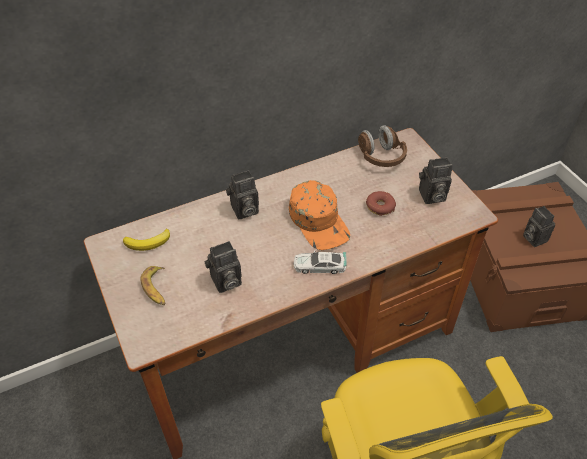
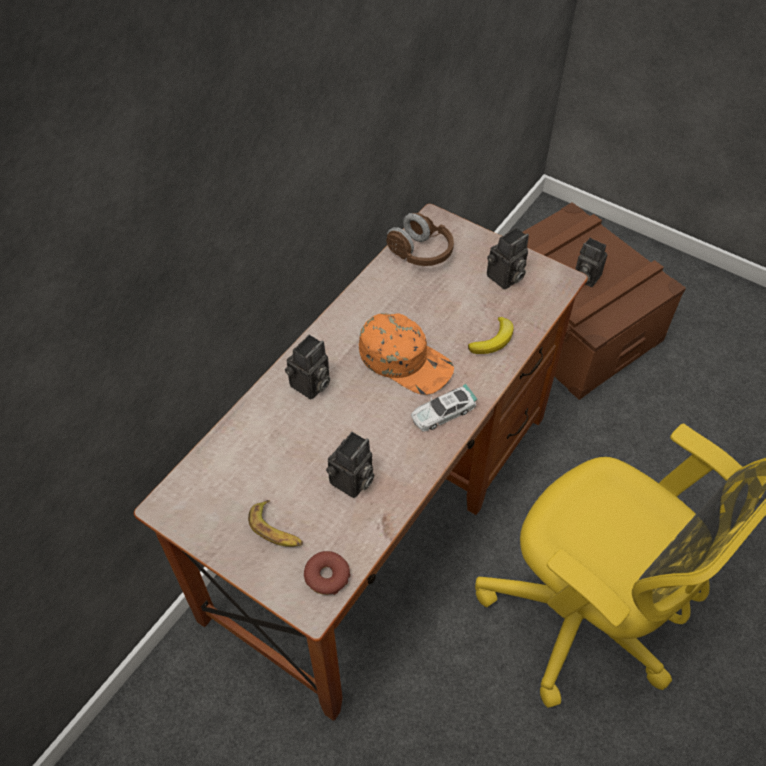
camera: 30 degrees left, 5 degrees up
(148, 242) = (222, 478): banana -> banana (493, 340)
(380, 206) = (459, 313): donut -> donut (327, 576)

